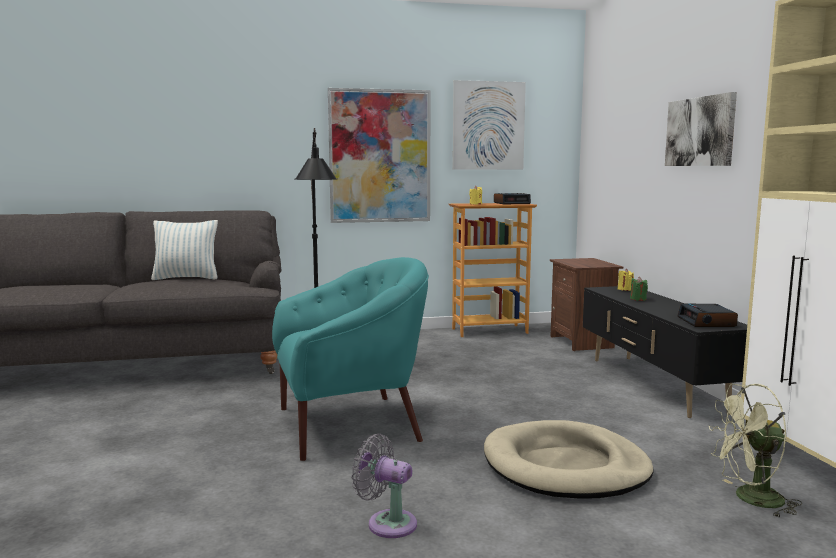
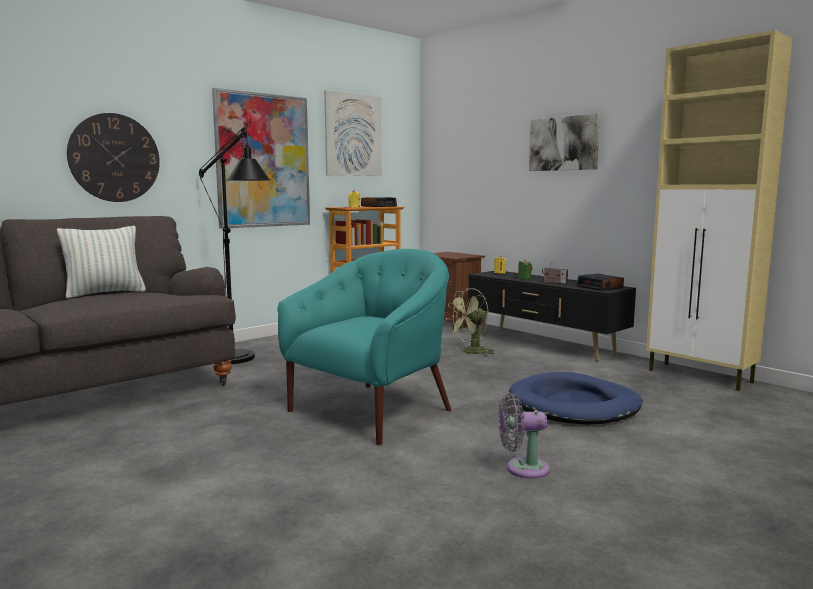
camera: 30 degrees left, 0 degrees up
(233, 157) = (114, 158): none -> wall clock
(565, 466) = (574, 405): beige dog bed -> blue dog bed
(660, 309) = (554, 282): none -> radio
(750, 499) = (699, 400): green fan -> green fan (471, 352)

